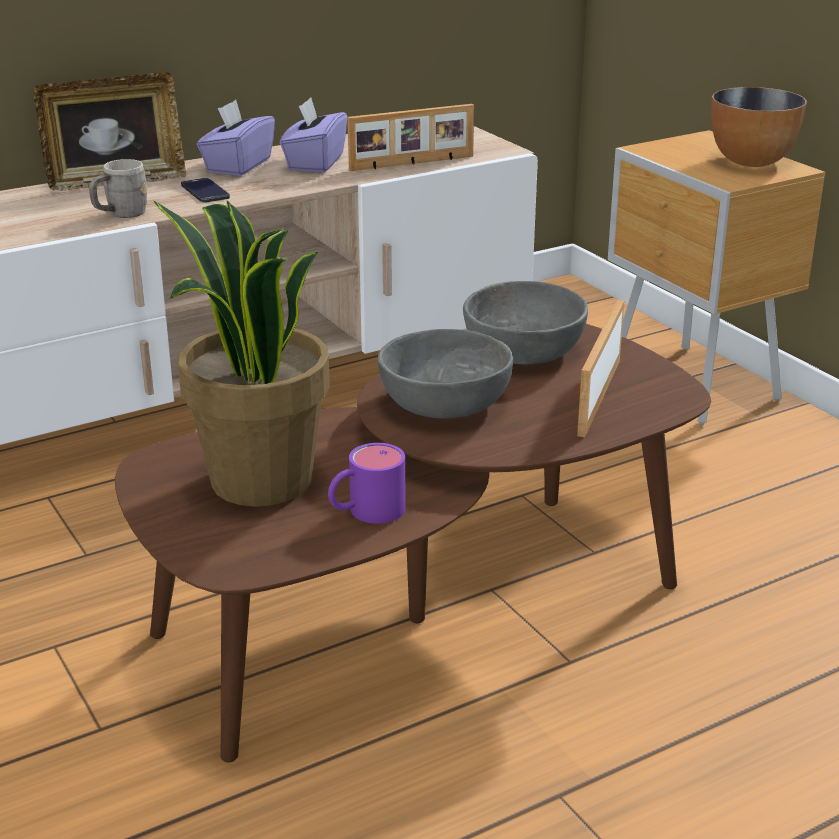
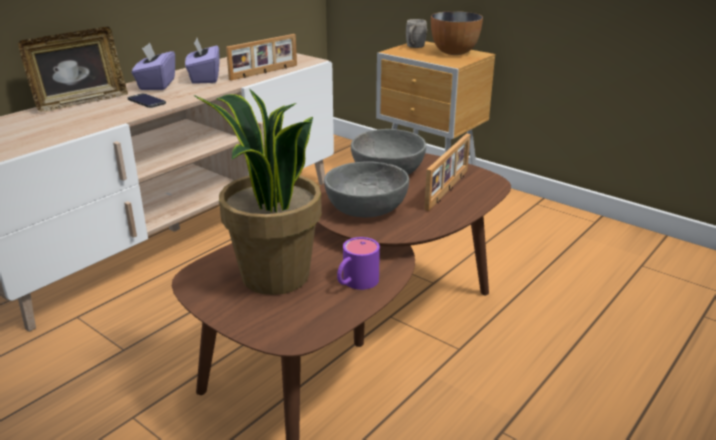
camera: 20 degrees left, 0 degrees up
(120, 214) = (99, 121): grey mug -> grey mug (414, 47)
(596, 396) = (448, 189): picture frame -> picture frame turned 150 degrees counterclockwise

